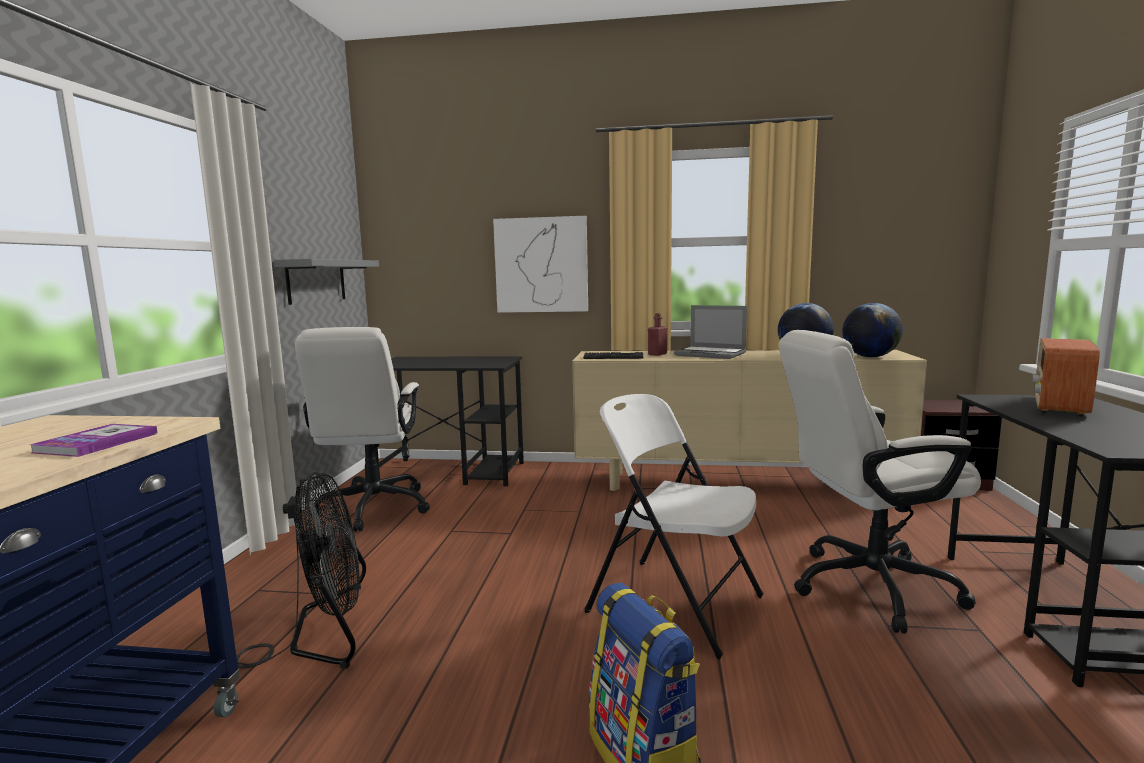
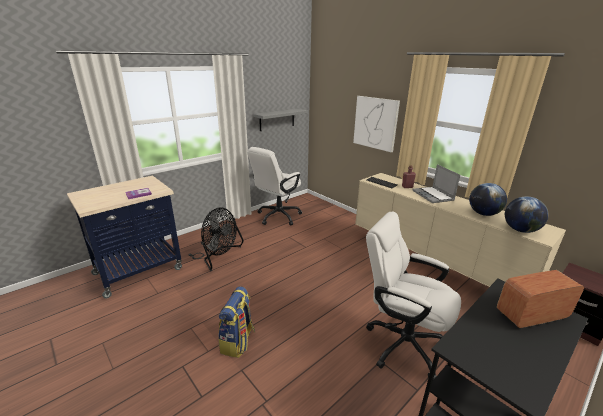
camera: 40 degrees right, 15 degrees up
(453, 472) = (322, 210): black desk -> none
(675, 603) = (317, 304): white chair -> none

